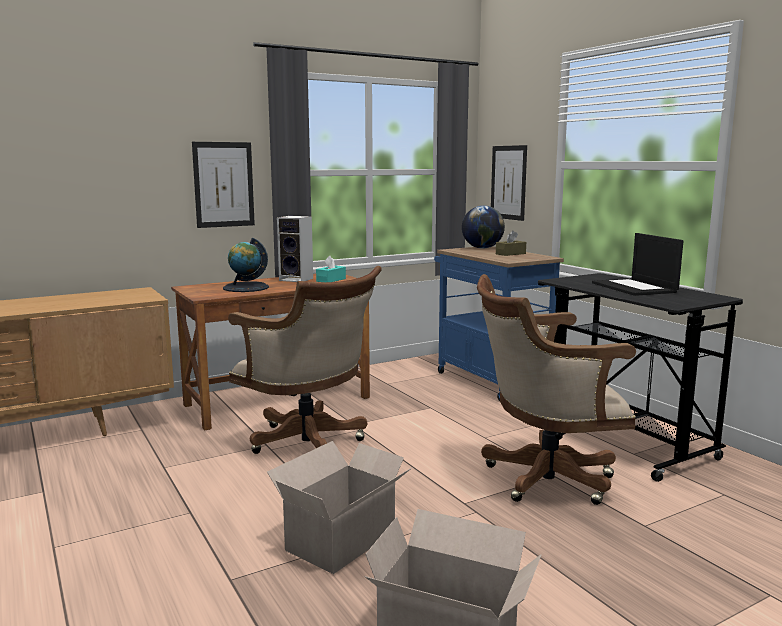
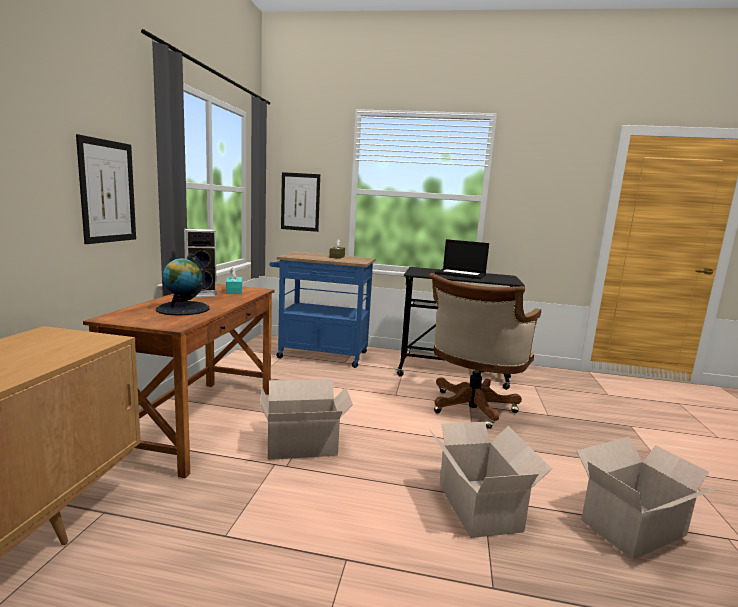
camera: 50 degrees left, 0 degrees up
(311, 442) = (304, 445): office chair -> cardboard box
(482, 248) = (301, 253): globe -> none

